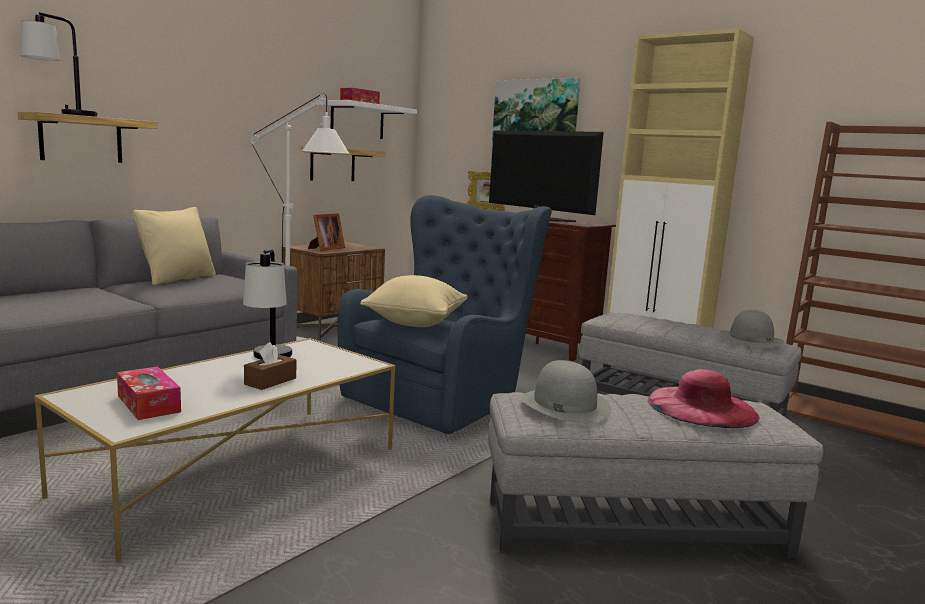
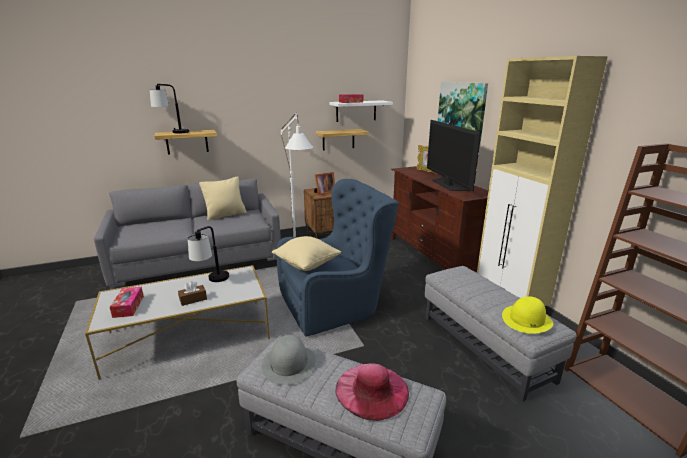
camera: 30 degrees right, 10 degrees up
(751, 340) = (527, 320): grey hat -> yellow hat

